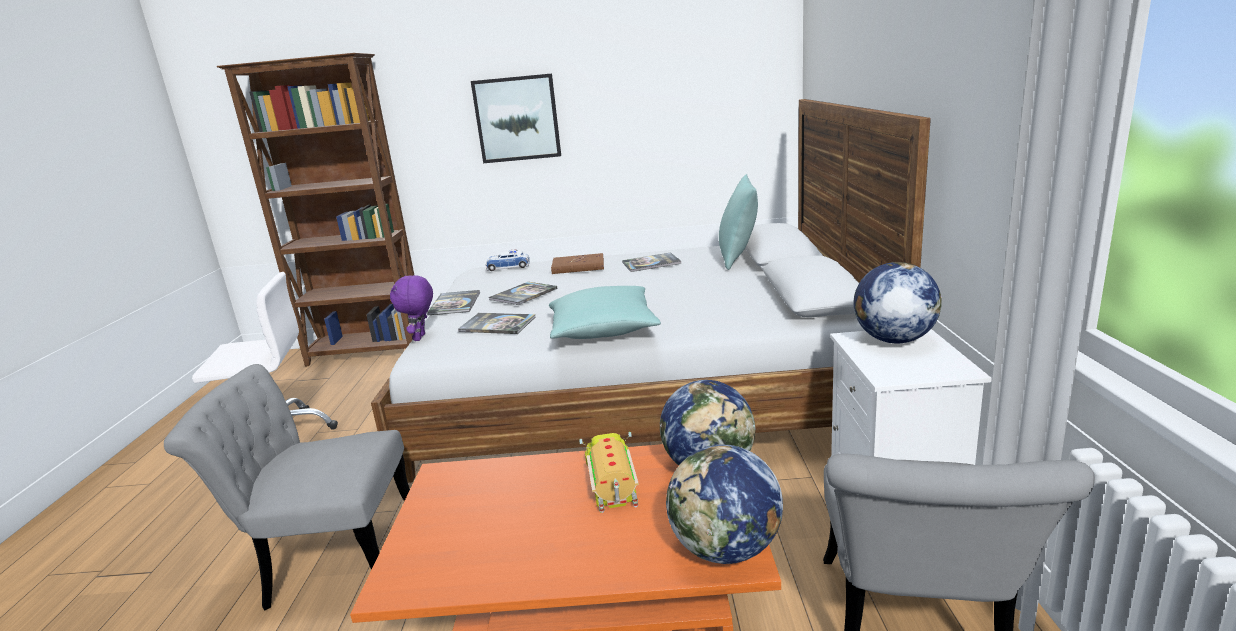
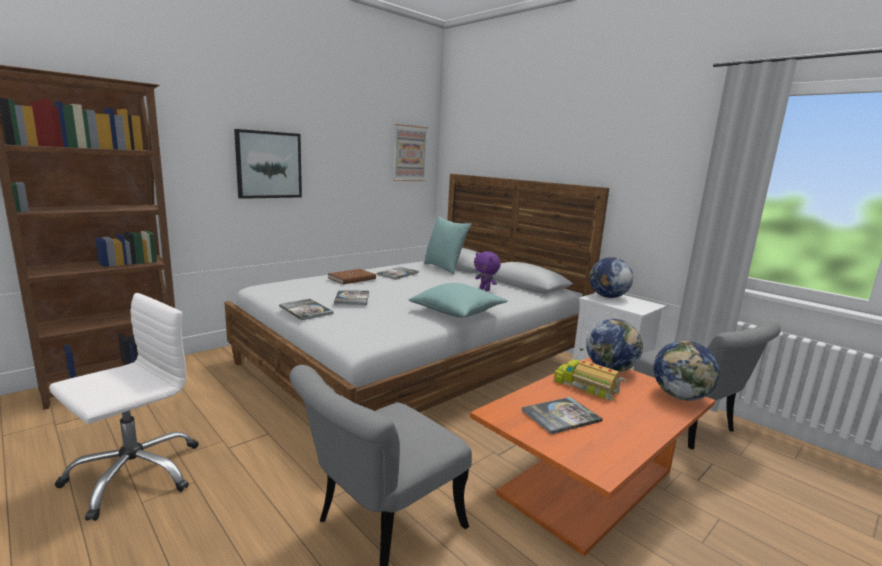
camera: 45 degrees left, 5 degrees down
(420, 338) = (332, 335): purple plush toy -> purple plush toy (485, 289)
(497, 324) = (379, 318): book -> book (561, 416)
(508, 266) = (292, 282): toy car -> none
(739, 73) = (409, 153): none -> picture

